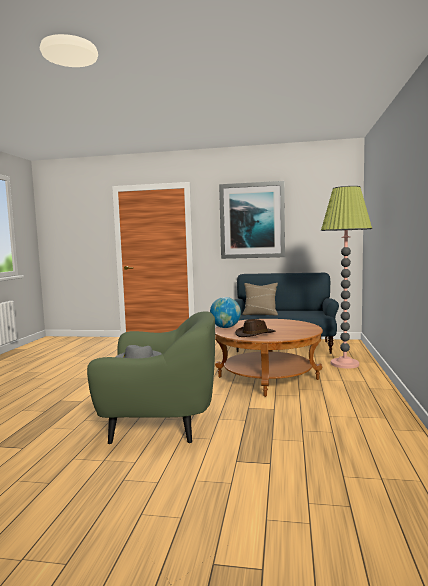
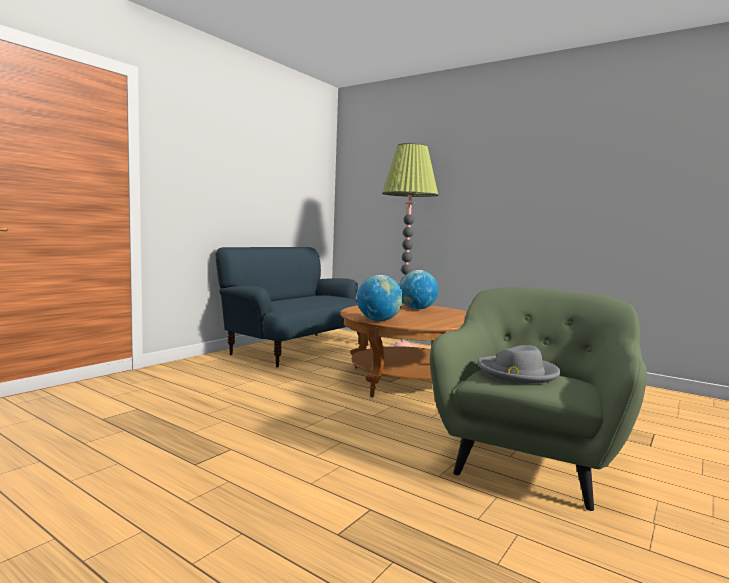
camera: 65 degrees left, 0 degrees up
(252, 220) = (232, 164): picture -> none
(255, 334) = (438, 320): brown hat -> none
(260, 314) = (291, 305): beige pillow -> none
(291, 326) = (417, 309): none -> globe

